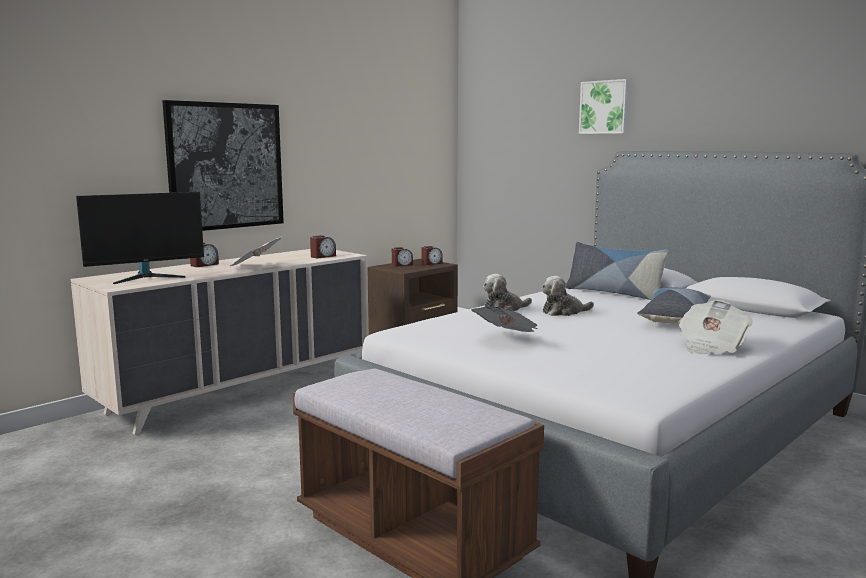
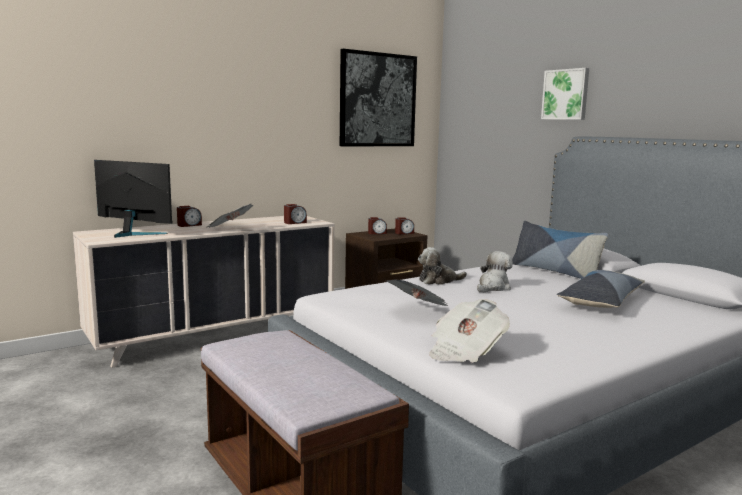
camera: 10 degrees right, 0 degrees up
(147, 277) = (132, 233): monitor -> monitor turned 135 degrees counterclockwise
(225, 166) = (215, 140): picture -> picture (377, 100)
(563, 312) = (493, 287): plush toy -> plush toy turned 135 degrees clockwise
(710, 346) = (620, 334): newspaper -> newspaper (465, 351)

